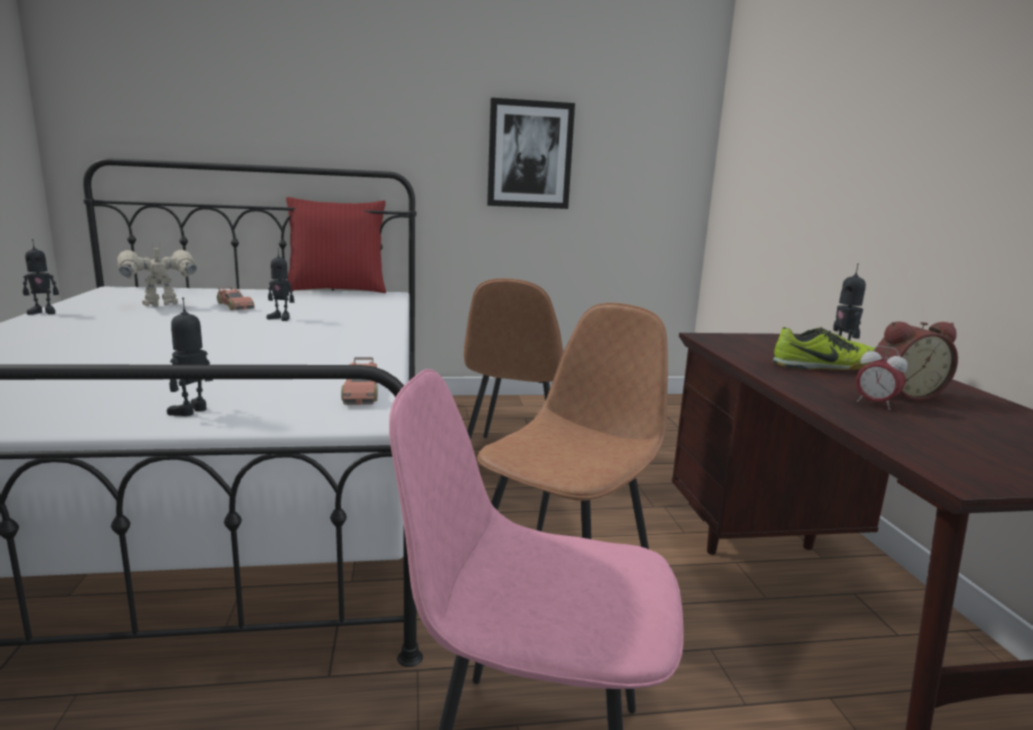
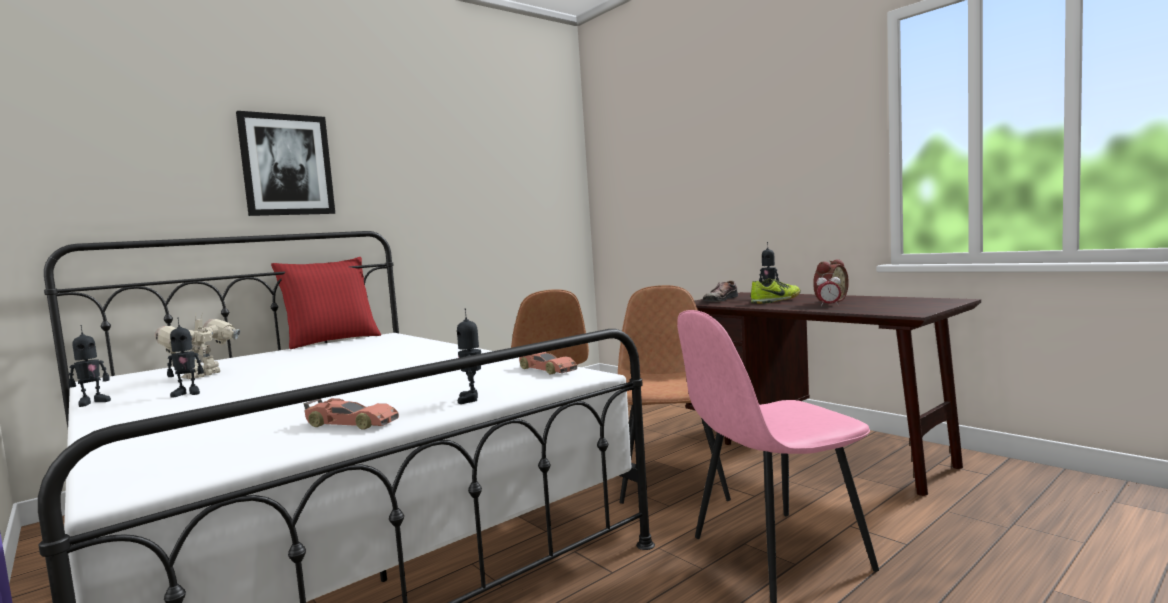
camera: 30 degrees left, 10 degrees down
(235, 306) = (279, 363): toy car -> toy car (350, 424)
(281, 318) = (350, 360): toy robot -> toy robot (187, 393)
(529, 155) = (469, 208): picture -> picture (287, 165)
(755, 342) = (719, 300): none -> shoe

